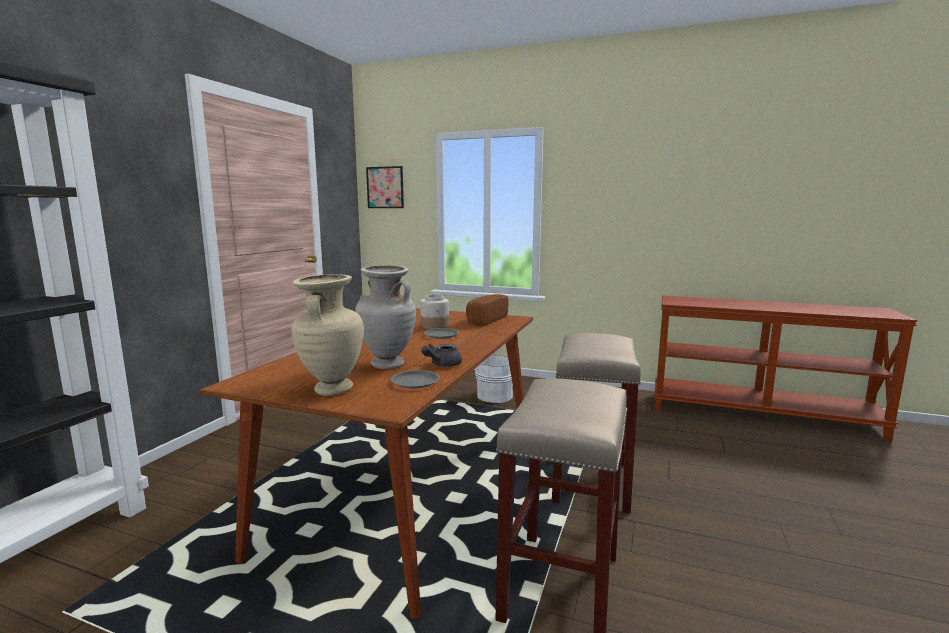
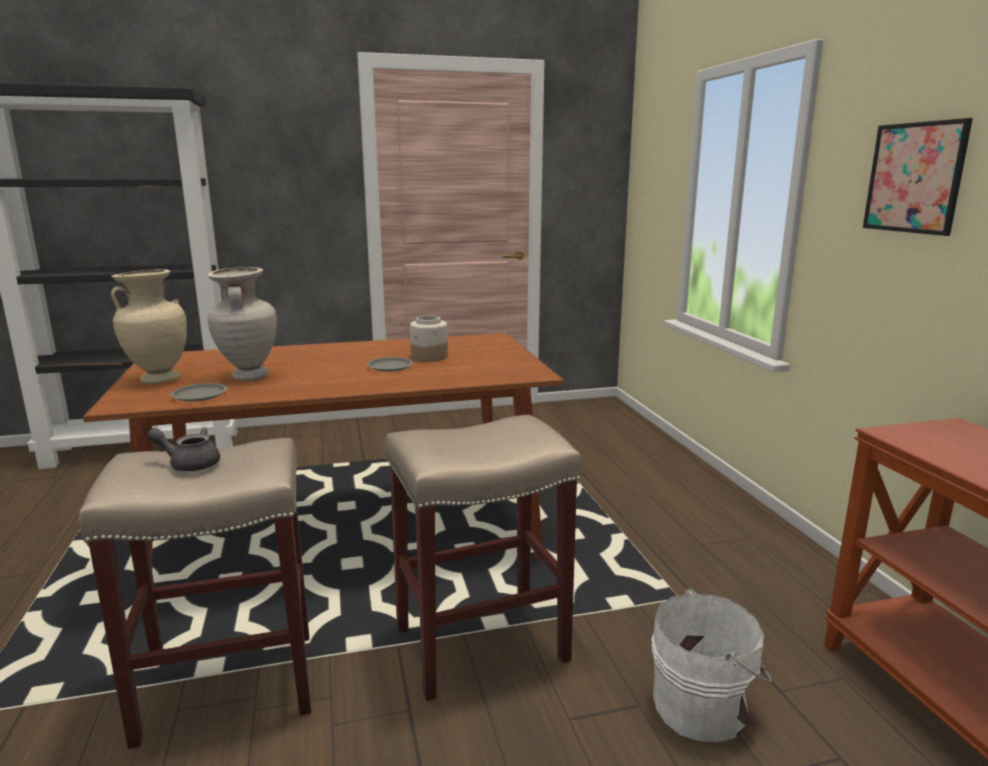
camera: 55 degrees right, 5 degrees up
(385, 187) = (648, 160): picture -> picture (914, 178)
(442, 365) = (268, 391): grey teapot -> grey teapot (189, 464)
(484, 320) = (497, 366): bread -> none
(496, 395) = (641, 497): white bucket -> white bucket (704, 706)

